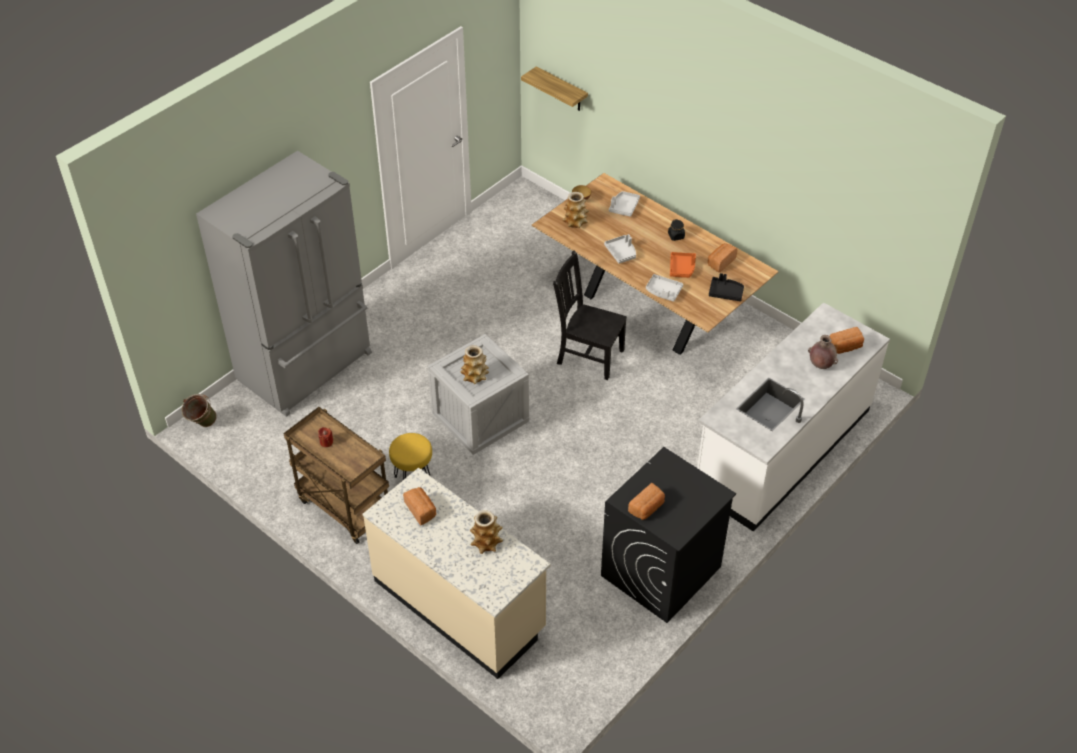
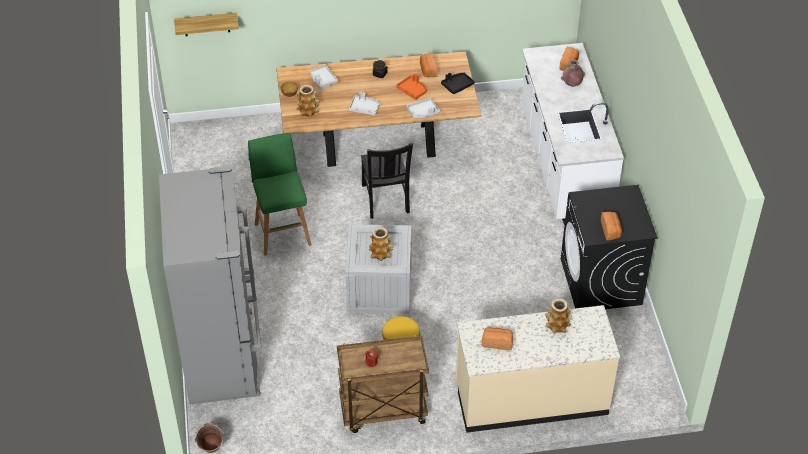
camera: 50 degrees left, 0 degrees up
(476, 316) = (282, 232): none -> green stool
(588, 355) = (385, 200): black chair -> black chair turned 75 degrees counterclockwise

